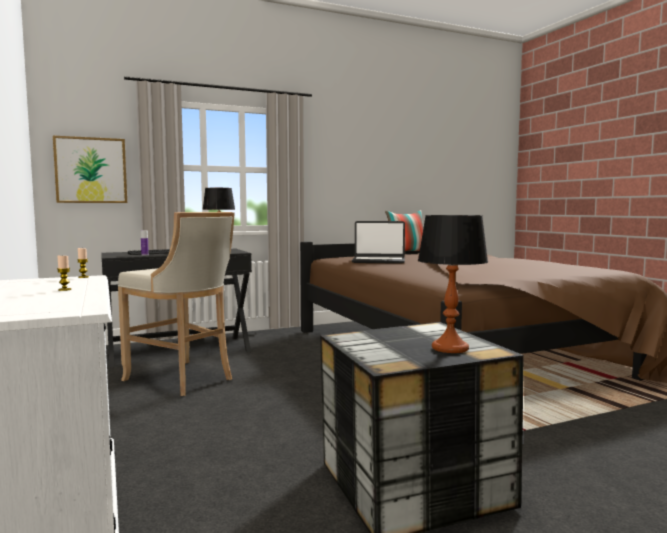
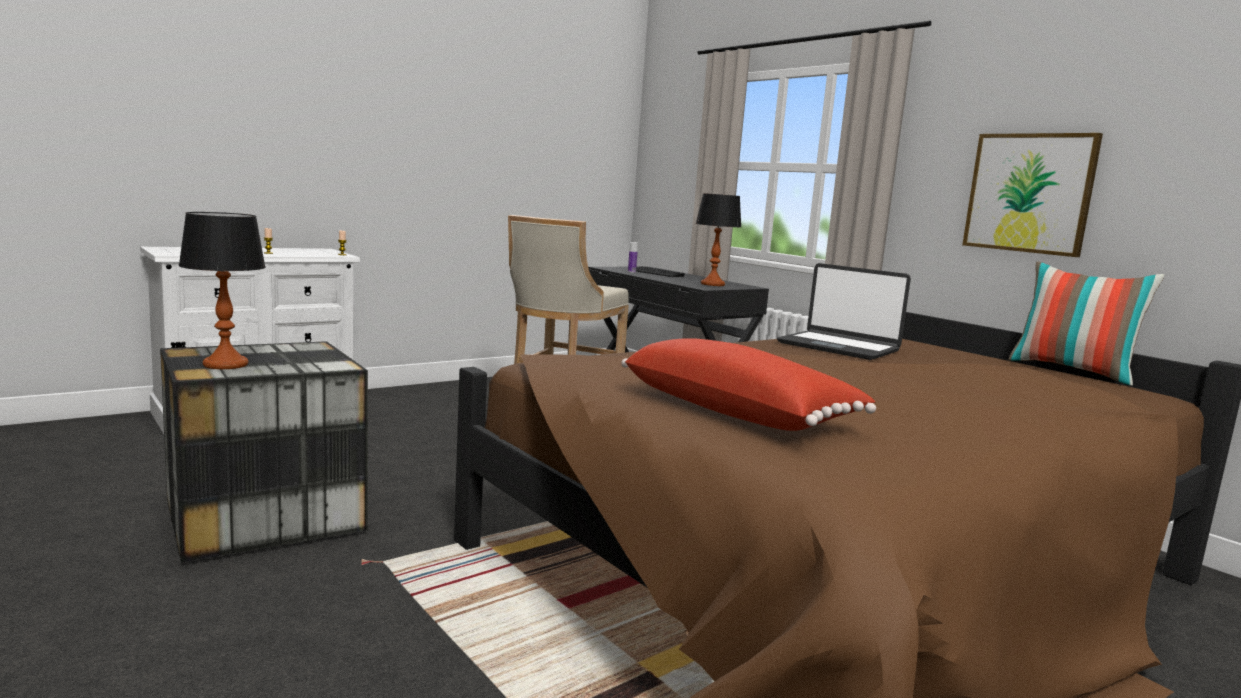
camera: 75 degrees right, 5 degrees up
(91, 170) = (673, 170): picture -> picture (1029, 193)
(378, 261) = (838, 347): laptop -> laptop turned 45 degrees counterclockwise
(549, 271) = (738, 413): none -> red pillow

